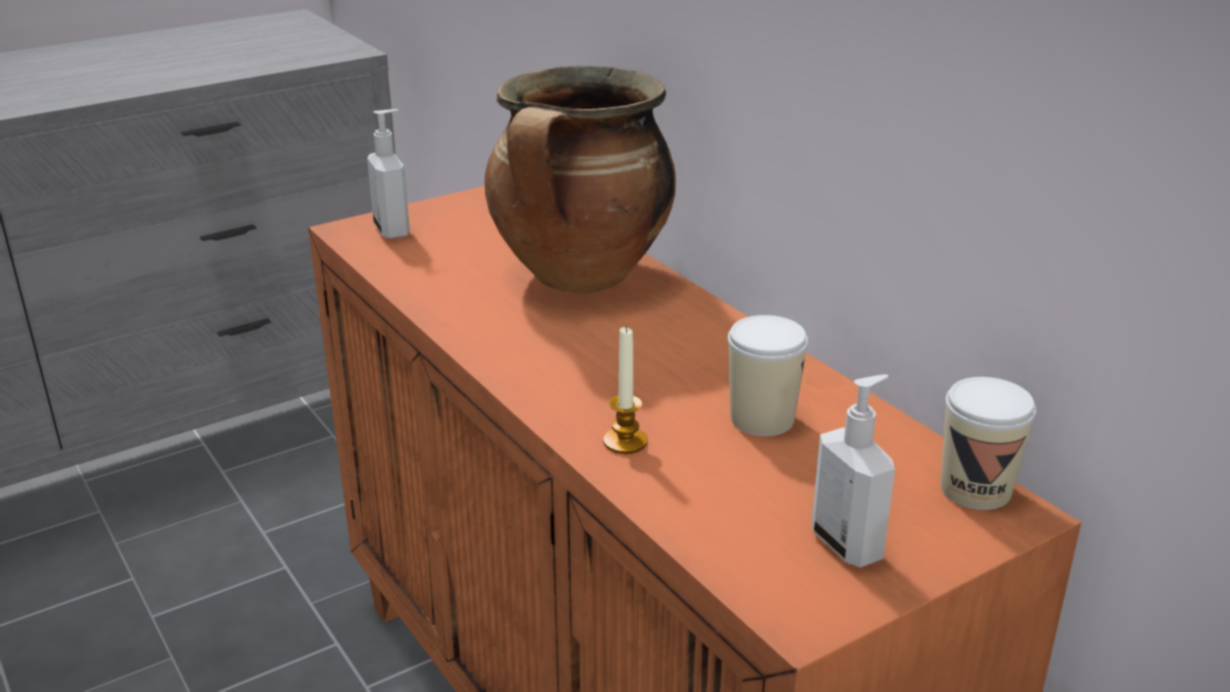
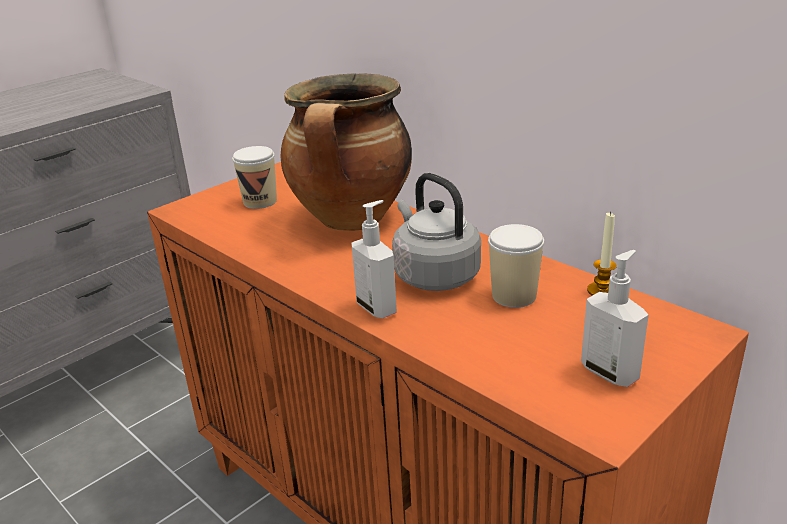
camera: 10 degrees left, 0 degrees up
(393, 230) = (209, 206): soap dispenser -> soap dispenser (377, 308)
(625, 442) = (429, 326): candle -> candle (602, 291)
(662, 372) = (434, 275): none -> grey kettle
(975, 489) = (673, 321): cup -> cup (260, 201)

